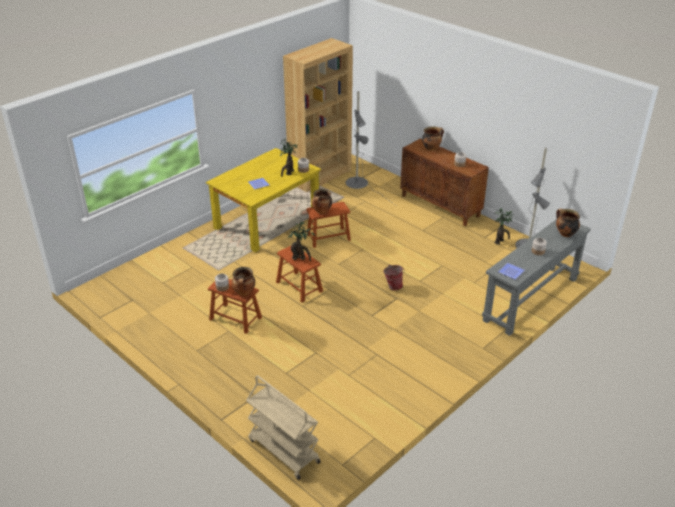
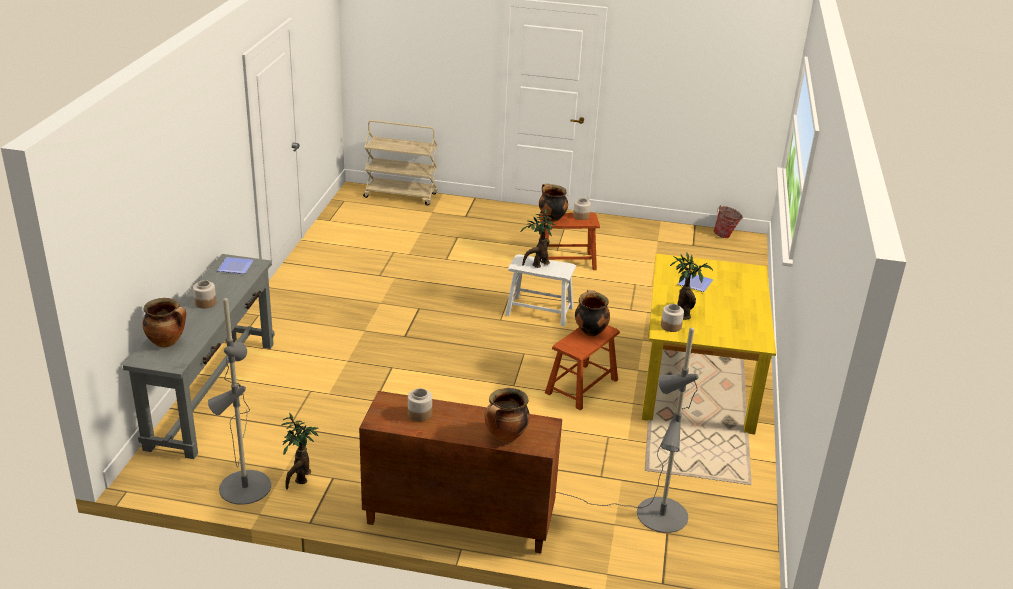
camera: 145 degrees right, 5 degrees down
(299, 286) = (539, 311): brown stool -> white stool
(320, 176) = (742, 503): brown bookcase -> none
(393, 286) = (422, 349): bucket -> bucket (726, 236)

